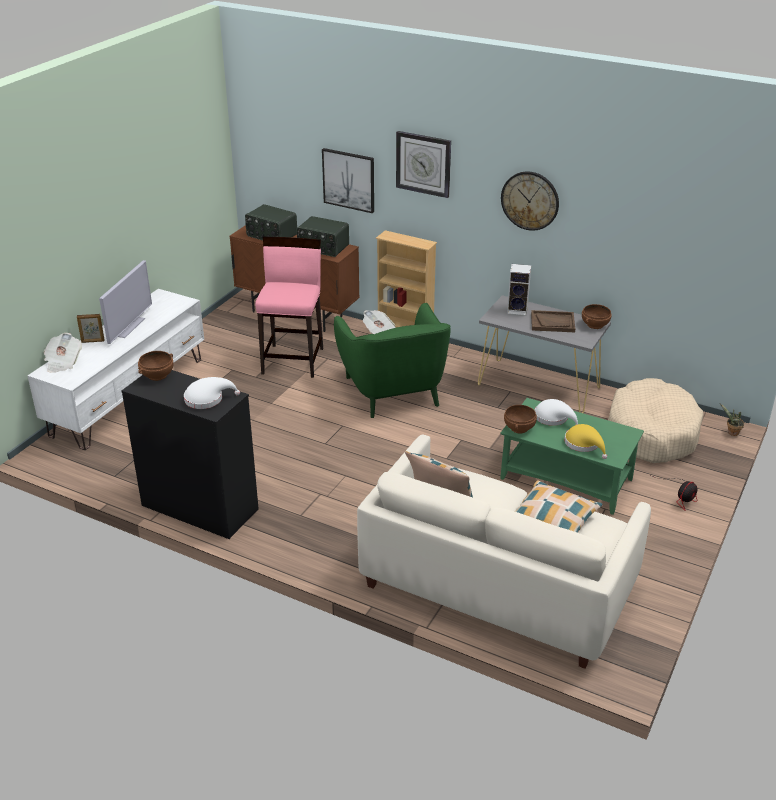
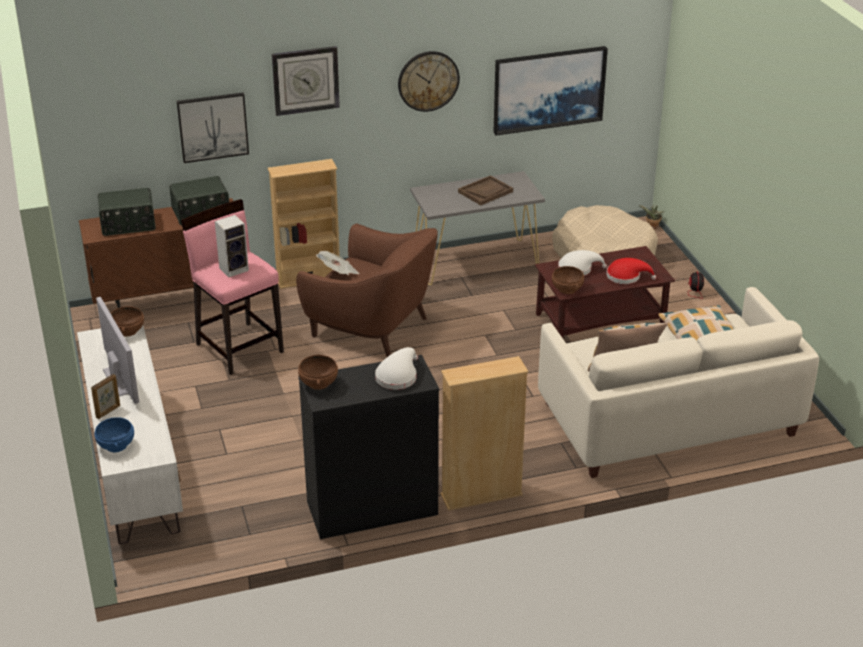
camera: 45 degrees left, 0 degrees up
(63, 362) = (117, 445): newspaper -> blue bowl
(276, 546) = (481, 495): none -> beige bookcase
(393, 391) = (372, 326): green armchair -> brown armchair
(518, 310) = (443, 194): speaker -> speaker (234, 269)
(565, 479) = (599, 321): green coffee table -> brown coffee table
(584, 444) = (626, 276): yellow hat -> red hat
(594, 325) = (517, 179): brown bowl -> brown bowl (127, 331)
(648, 249) = (548, 89): none -> picture

